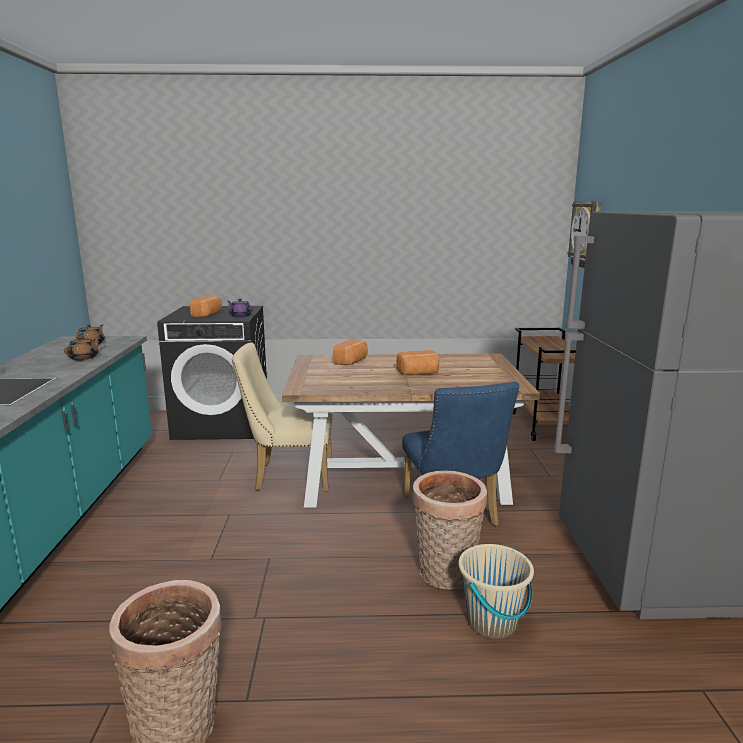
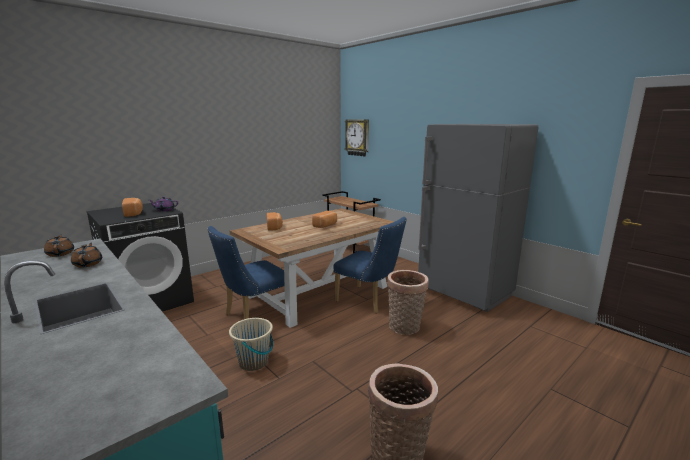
camera: 40 degrees left, 0 degrees up
(288, 476) = (253, 315): beige chair -> blue chair
(492, 622) = (447, 337): beige bucket -> beige bucket (254, 362)

